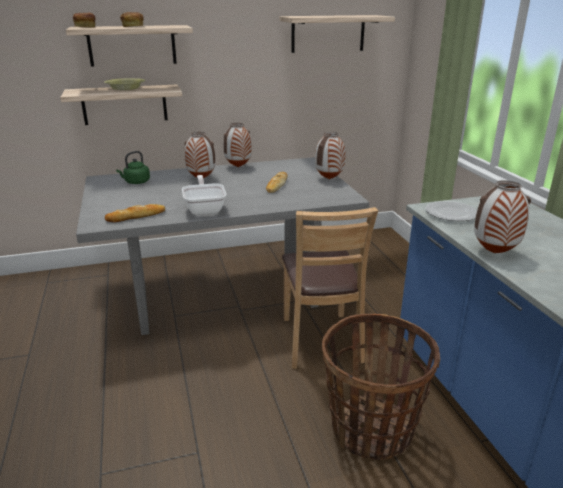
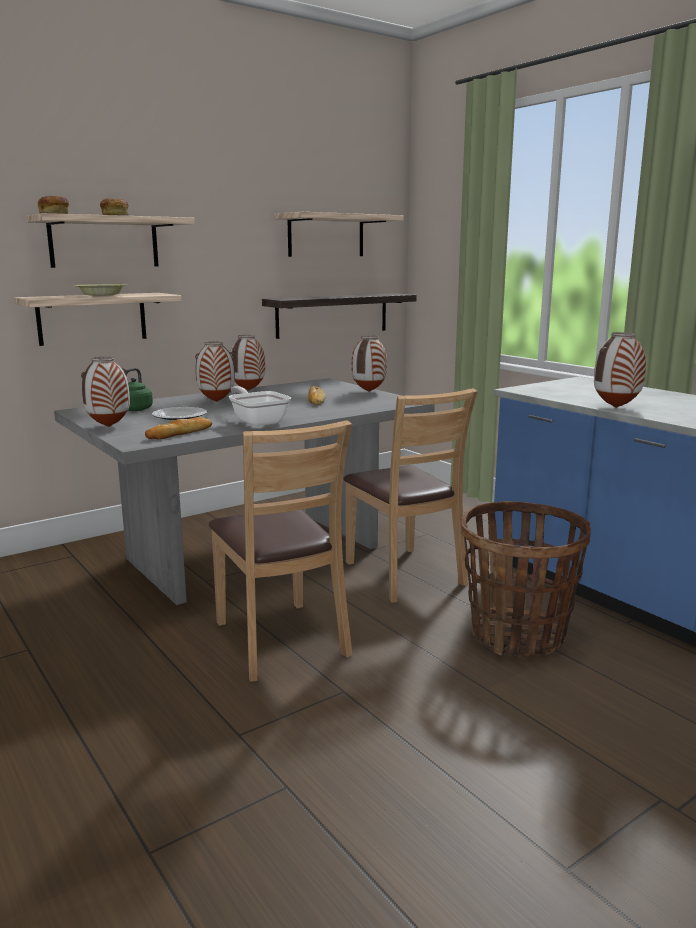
camera: 20 degrees left, 10 degrees down
(98, 201) = (108, 427): none -> vase
(187, 387) = (280, 640): none -> brown chair
(331, 101) = (332, 315): none -> shelf
(451, 213) = (544, 390): plate -> plate (179, 415)

